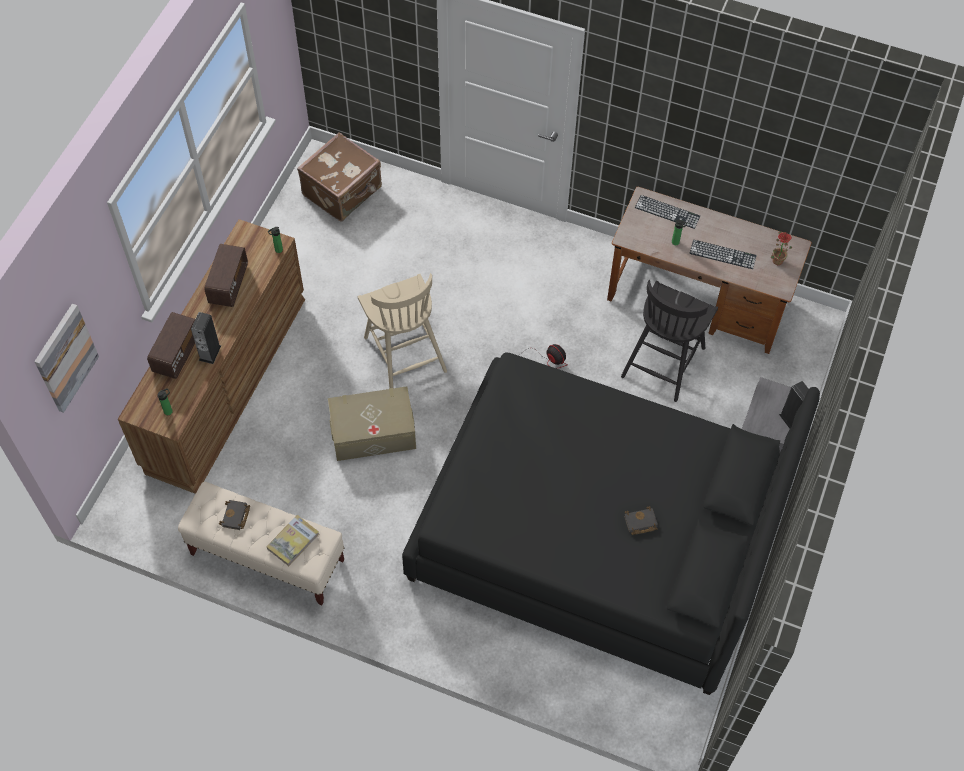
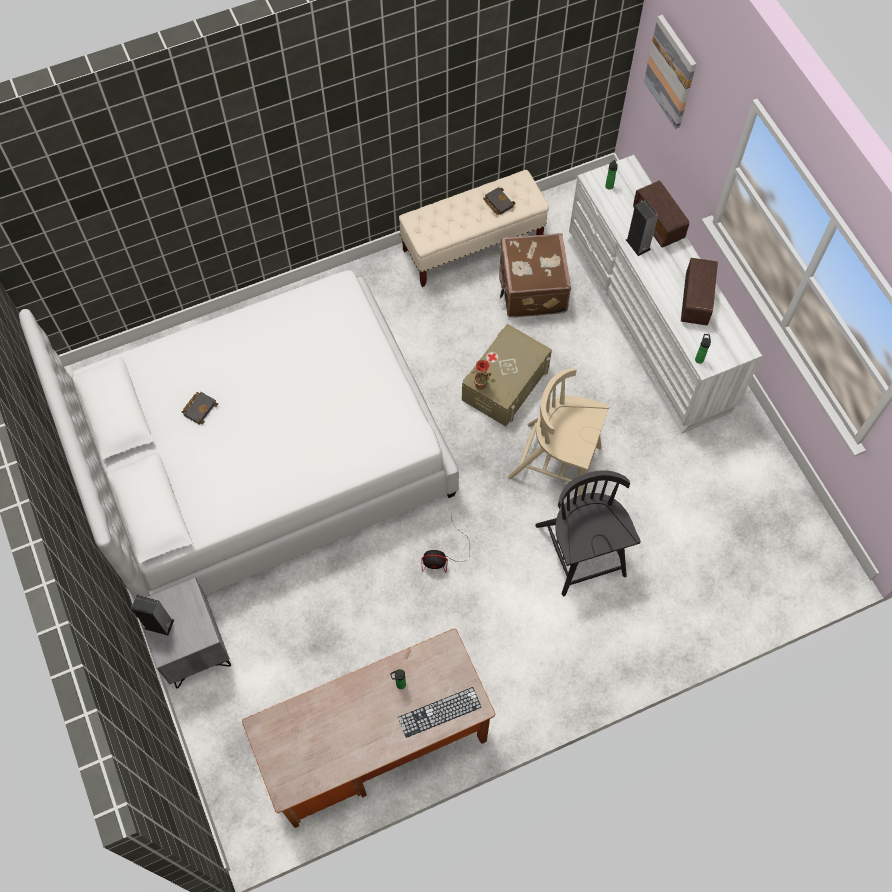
camera: 135 degrees right, 5 degrees up
(225, 383) = (649, 322): brown dresser -> white dresser
(228, 284) = (695, 301): radio -> radio turned 135 degrees counterclockwise
(293, 541) = (442, 220): book -> none
(343, 192) = (777, 554): brown suitcase -> brown suitcase (531, 289)
(596, 535) = (265, 456): black bed -> white bed
(664, 360) = (349, 653): black chair -> black chair (581, 552)
(722, 254) = (346, 713): keyboard -> none
(776, 259) = (292, 756): potted plant -> potted plant (483, 385)

